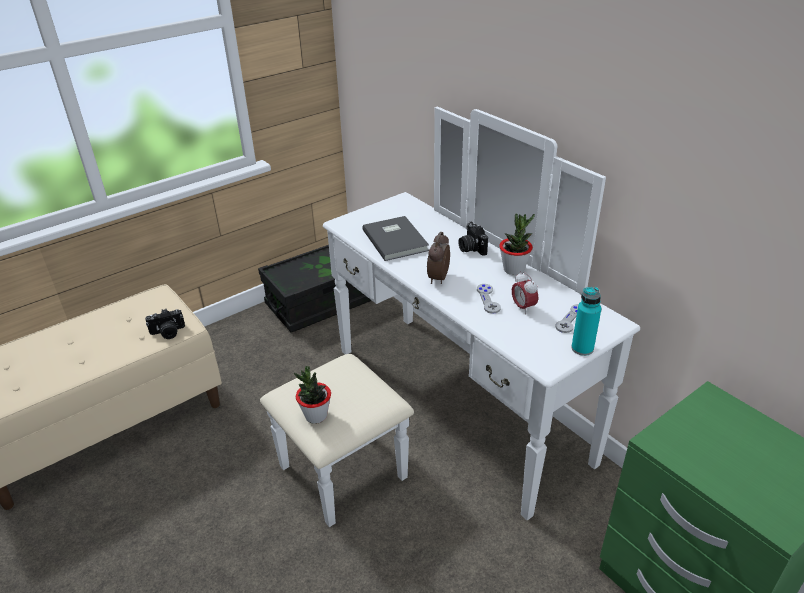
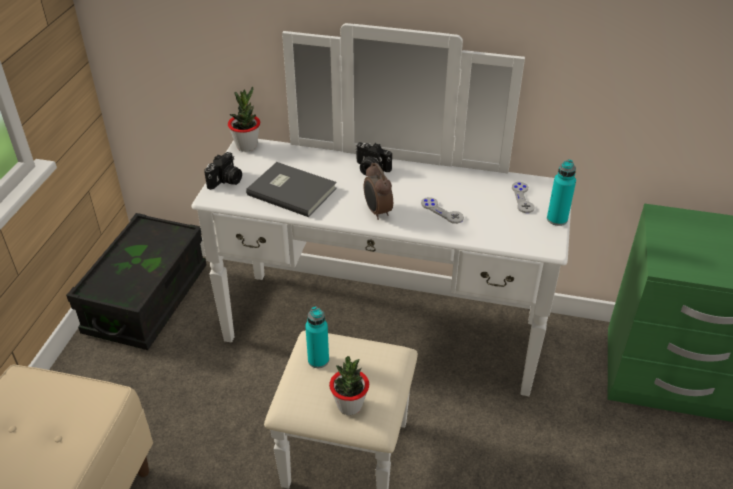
camera: 40 degrees left, 5 degrees up
(168, 333) = (90, 416): camera -> camera (226, 181)
(331, 375) = (318, 360): none -> turquoise bottle
(514, 269) = (429, 174): potted plant -> potted plant (246, 146)
(523, 307) = (476, 205): alarm clock -> none

